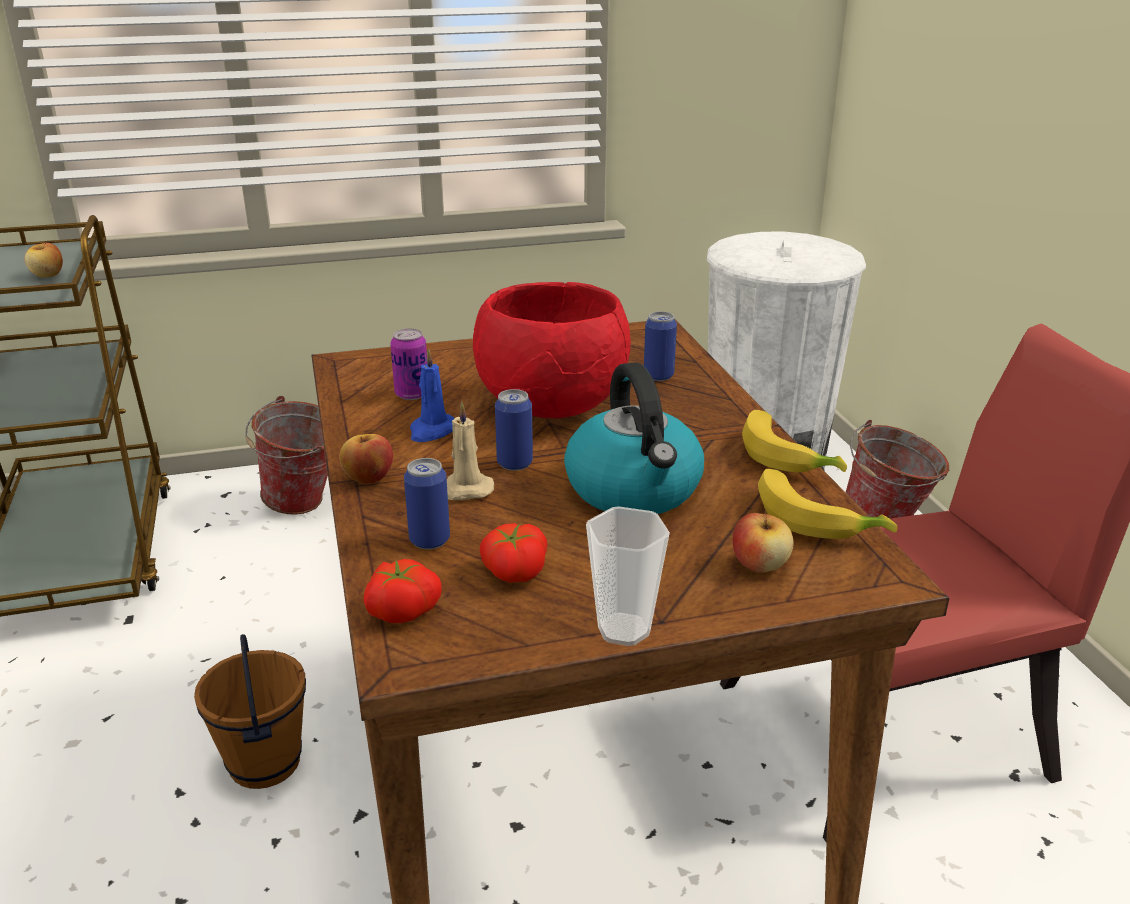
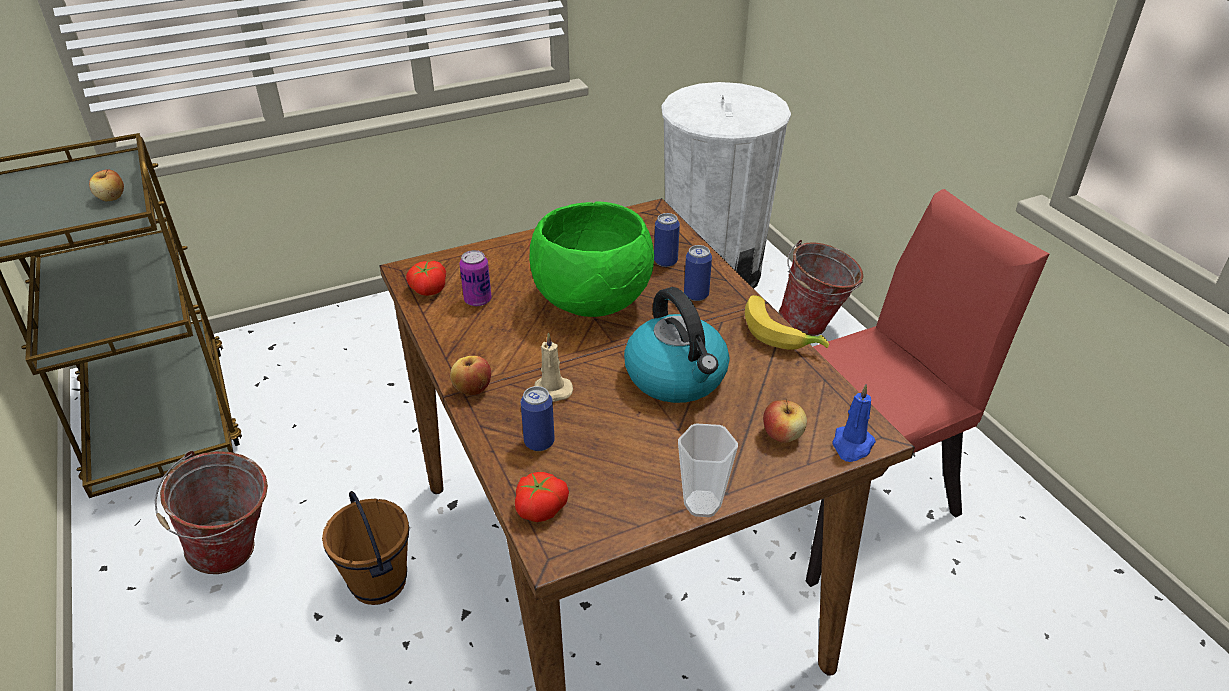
camera: 10 degrees left, 10 degrees up
(304, 506) = (344, 351): bucket -> bucket (236, 556)
(432, 431) = (506, 336): blue candle -> blue candle (852, 445)
(513, 571) = (609, 463): tomato -> tomato (427, 289)
(514, 463) = (580, 361): can -> can (696, 295)
(554, 407) = (594, 301): red bowl -> green bowl
(816, 518) = (812, 388): banana -> none

